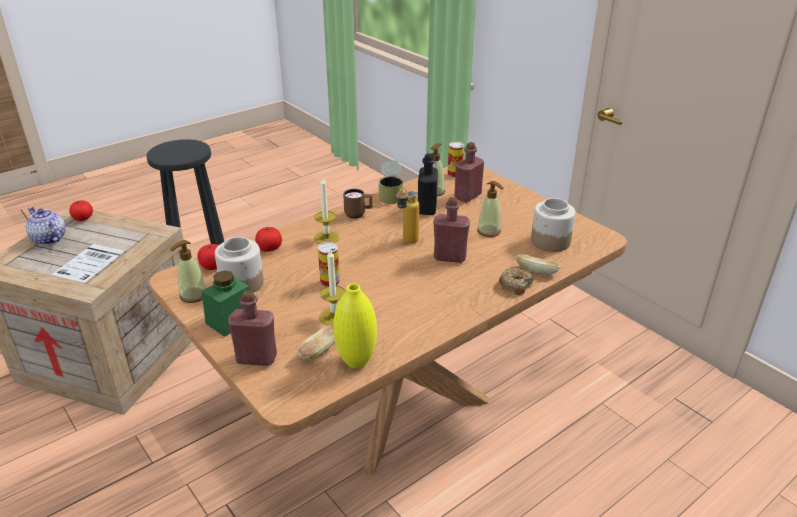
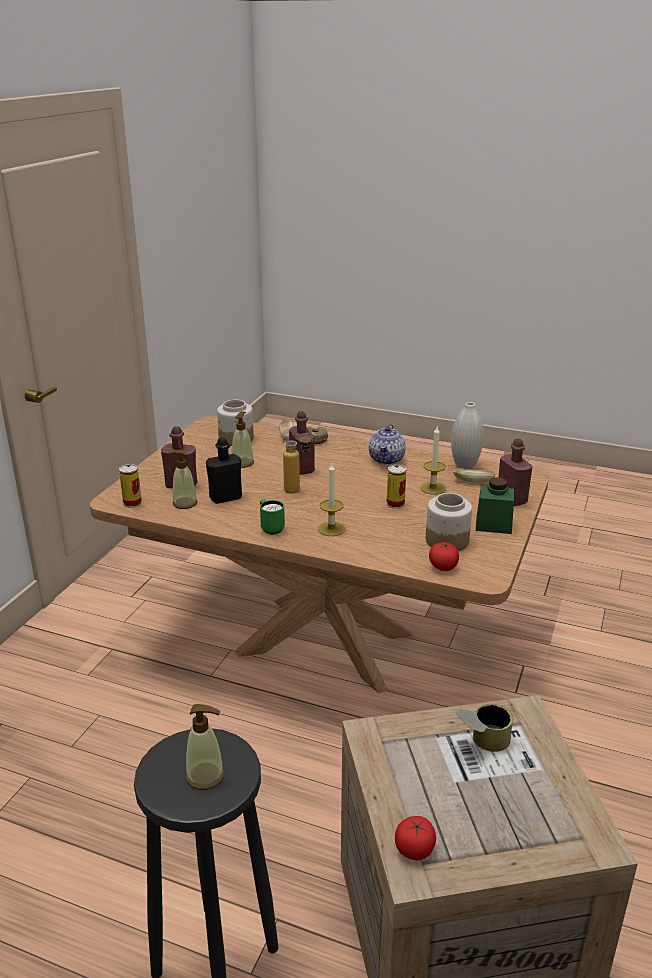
camera: 120 degrees left, 5 degrees down
(49, 239) = (494, 842): teapot -> teapot (387, 459)
(193, 295) = (491, 556): soap dispenser -> soap dispenser (205, 776)
(269, 248) = (382, 550): tomato -> none
(356, 362) = (464, 467): yellow vase -> white vase
(358, 214) = (270, 528): brown mug -> green mug
(391, 194) = (210, 524): can -> can (481, 742)

